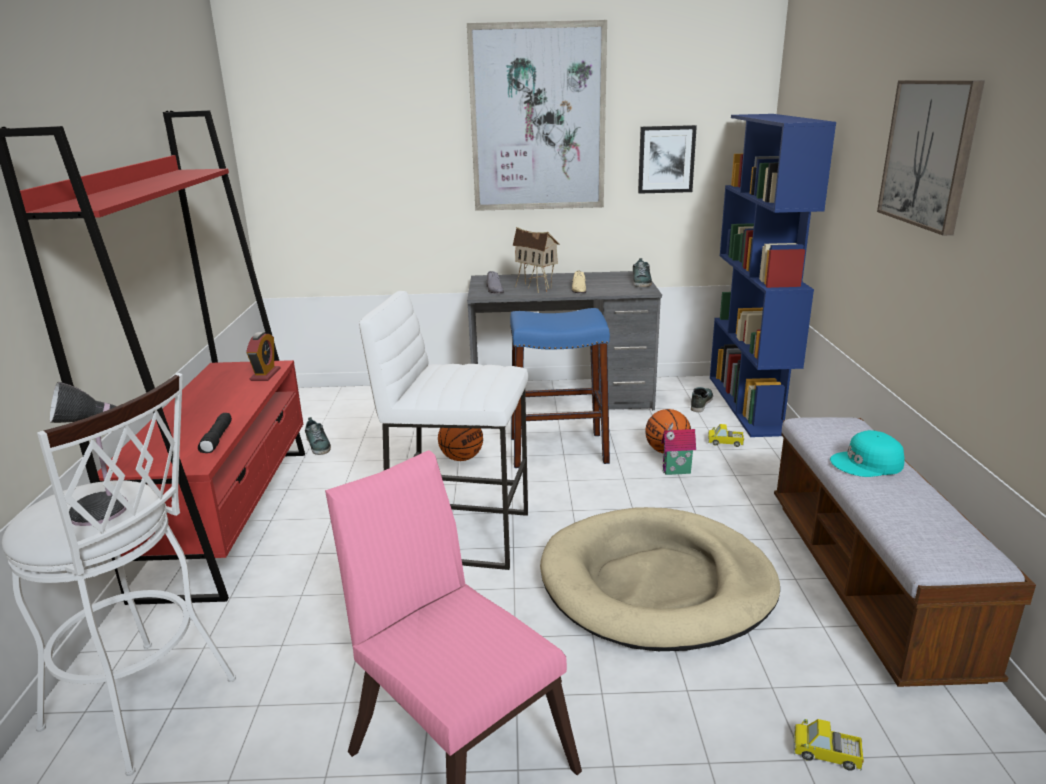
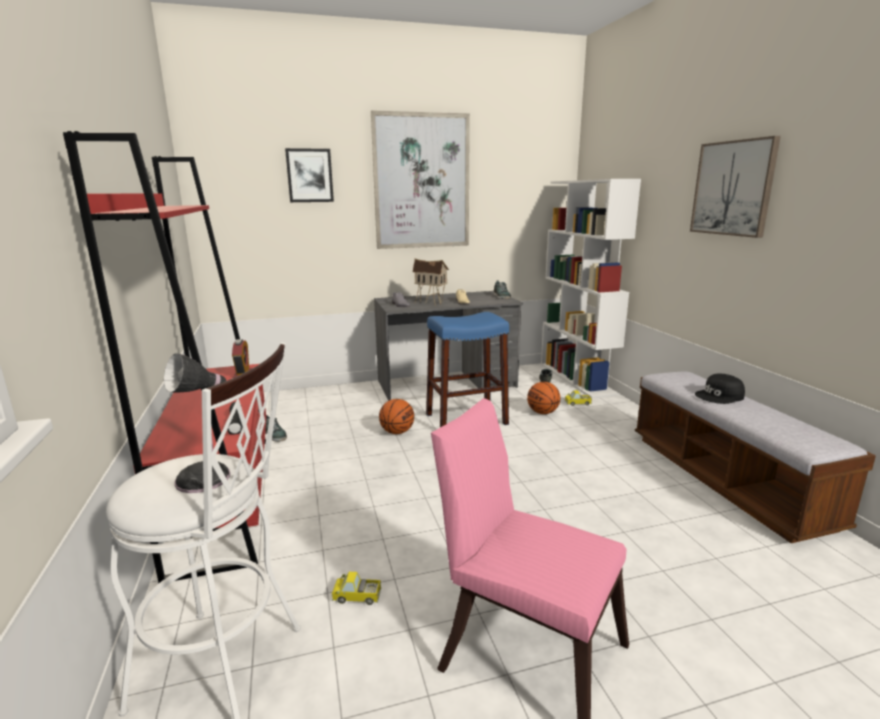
camera: 15 degrees left, 5 degrees down
(461, 534) = (428, 485): white stool -> none
(657, 584) = (593, 500): beige dog bed -> none
(666, 159) = (509, 212): picture -> picture (309, 175)
(676, 472) = (558, 425): toy house -> none
(749, 404) = (577, 378): blue bookcase -> white bookcase
(826, 754) = (781, 597): toy truck -> toy truck (357, 597)
(867, 464) = (720, 396): turquoise cap -> black cap

